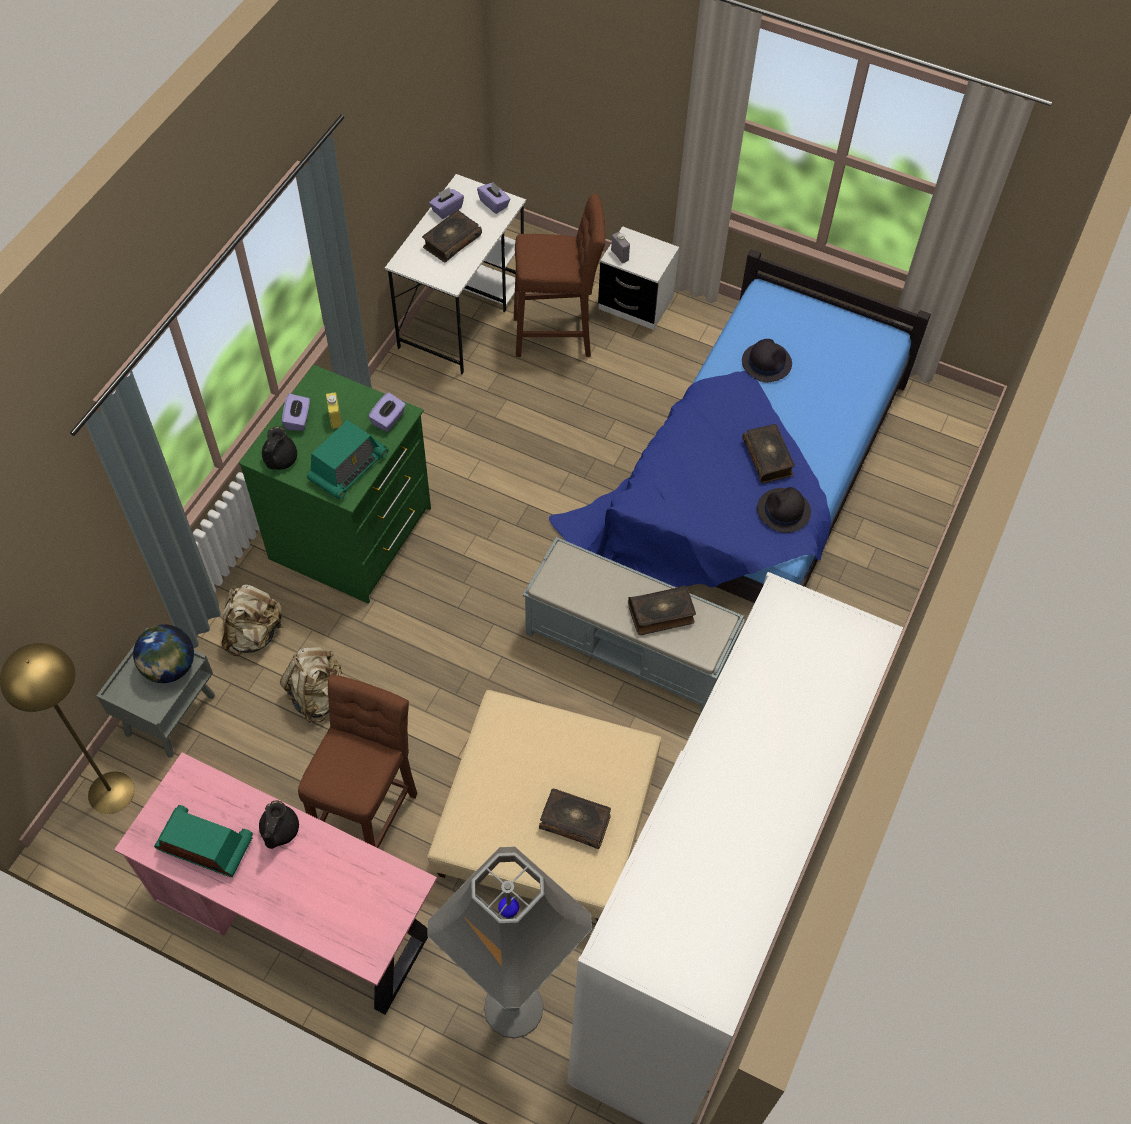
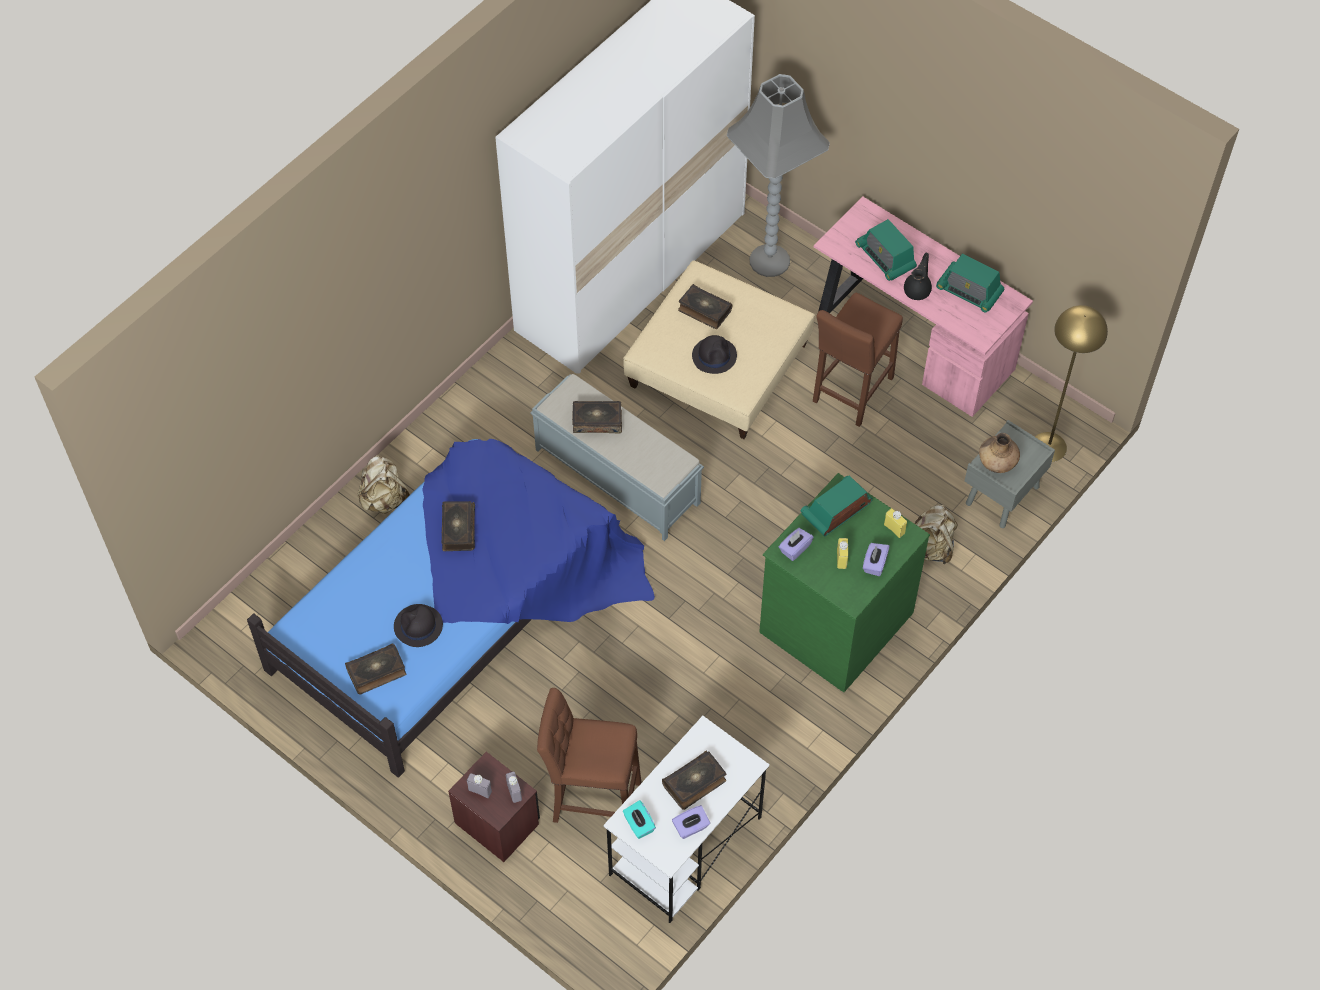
camera: 165 degrees left, 0 degrees up
(170, 667) = (997, 463): globe -> brown vase
(279, 460) = (894, 529): black teapot -> yellow bottle
(317, 696) = (881, 487): beige backpack -> beige backpack (384, 499)
(330, 877) = (885, 257): none -> radio
(494, 204) = (639, 825): purple tissue box -> turquoise tissue box
(635, 303) = (497, 823): white nightstand -> brown nightstand
(651, 251) = (480, 790): none -> grey bottle
(783, 511) = (465, 479): black hat -> black hat (714, 355)
(787, 318) = (377, 672): none -> book

